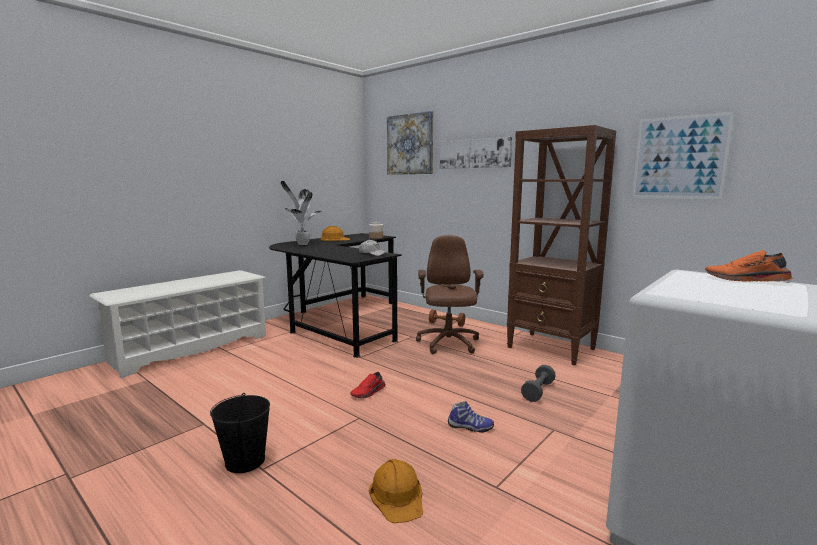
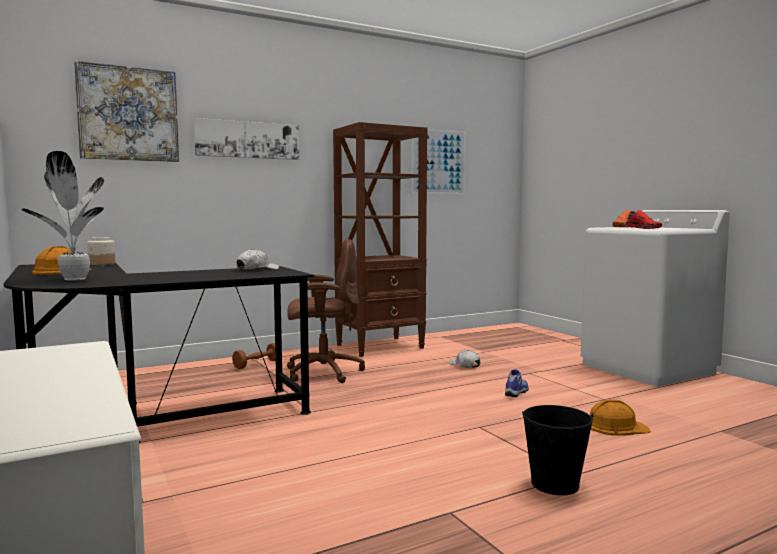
camera: 70 degrees left, 5 degrees down
(369, 393) = (422, 417): red shoe -> red shoe (644, 228)
(448, 344) = (322, 372): brown office chair -> brown office chair turned 150 degrees clockwise
(538, 391) = (464, 365): grey dumbbell -> white cap

